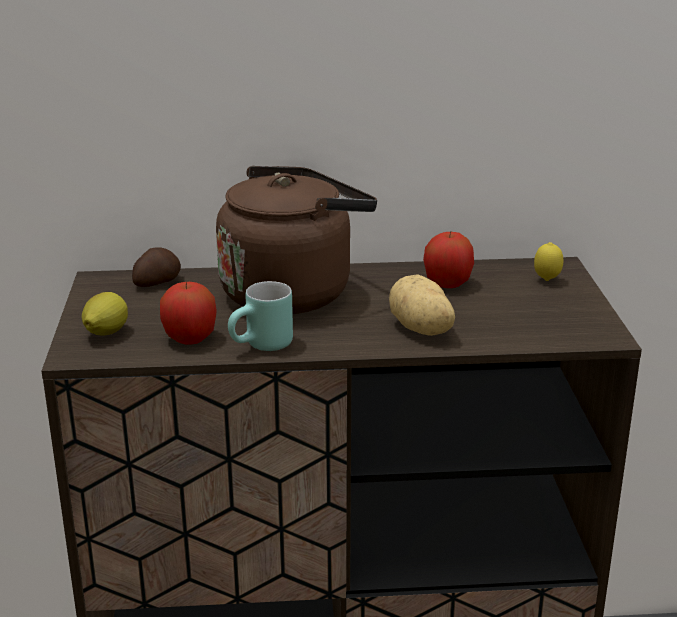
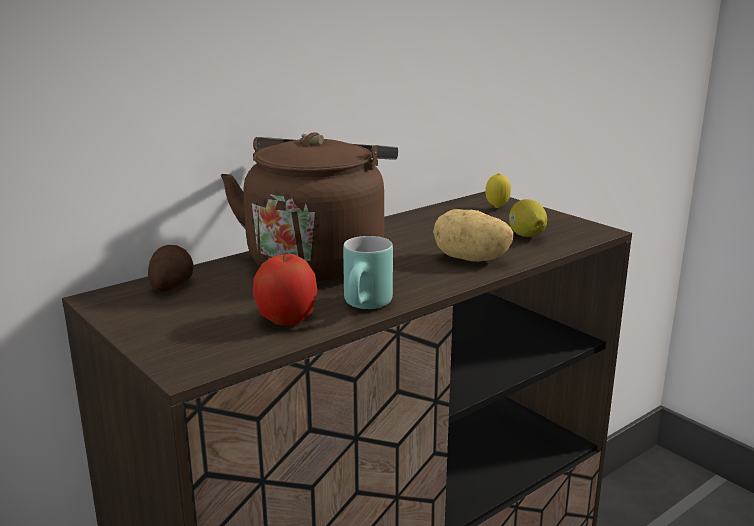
camera: 35 degrees left, 5 degrees down
(105, 333) = (189, 340): lemon -> lemon (526, 236)
(447, 283) = (432, 225): apple -> none

